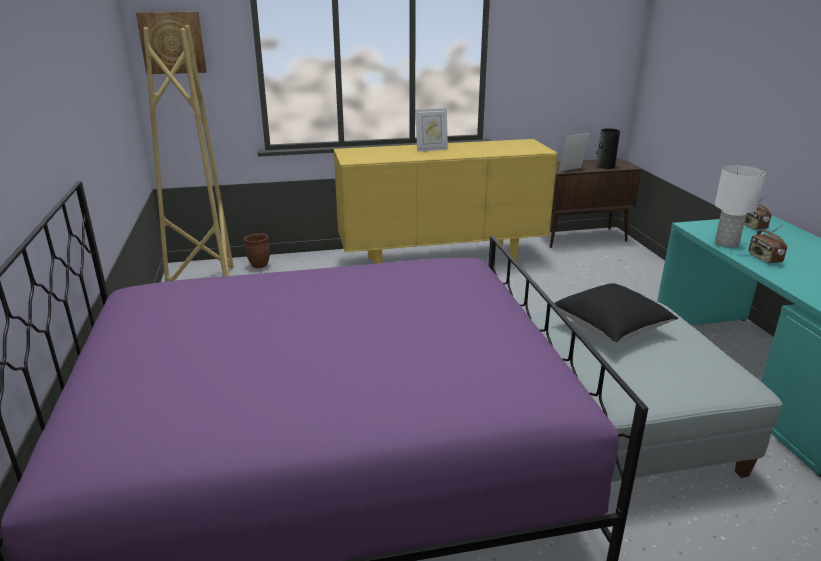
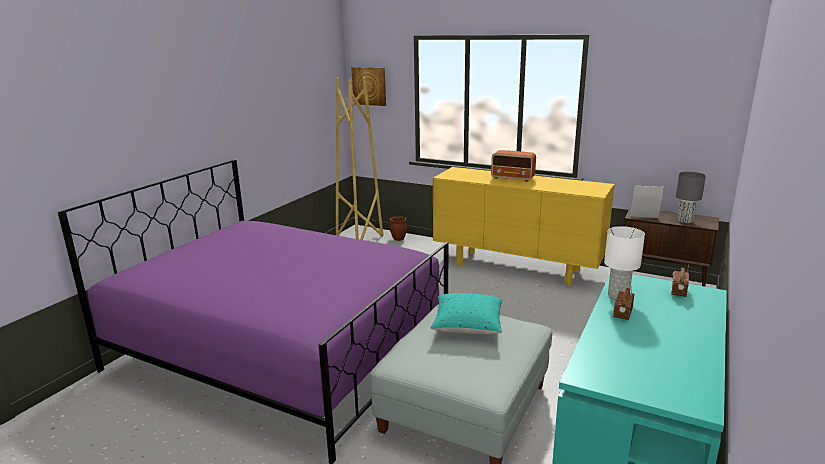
camera: 40 degrees right, 5 degrees down
(431, 149) = (513, 178): picture frame -> radio
(605, 166) = (685, 221): vase -> grey table lamp
(610, 328) = (467, 326): black pillow -> turquoise pillow

